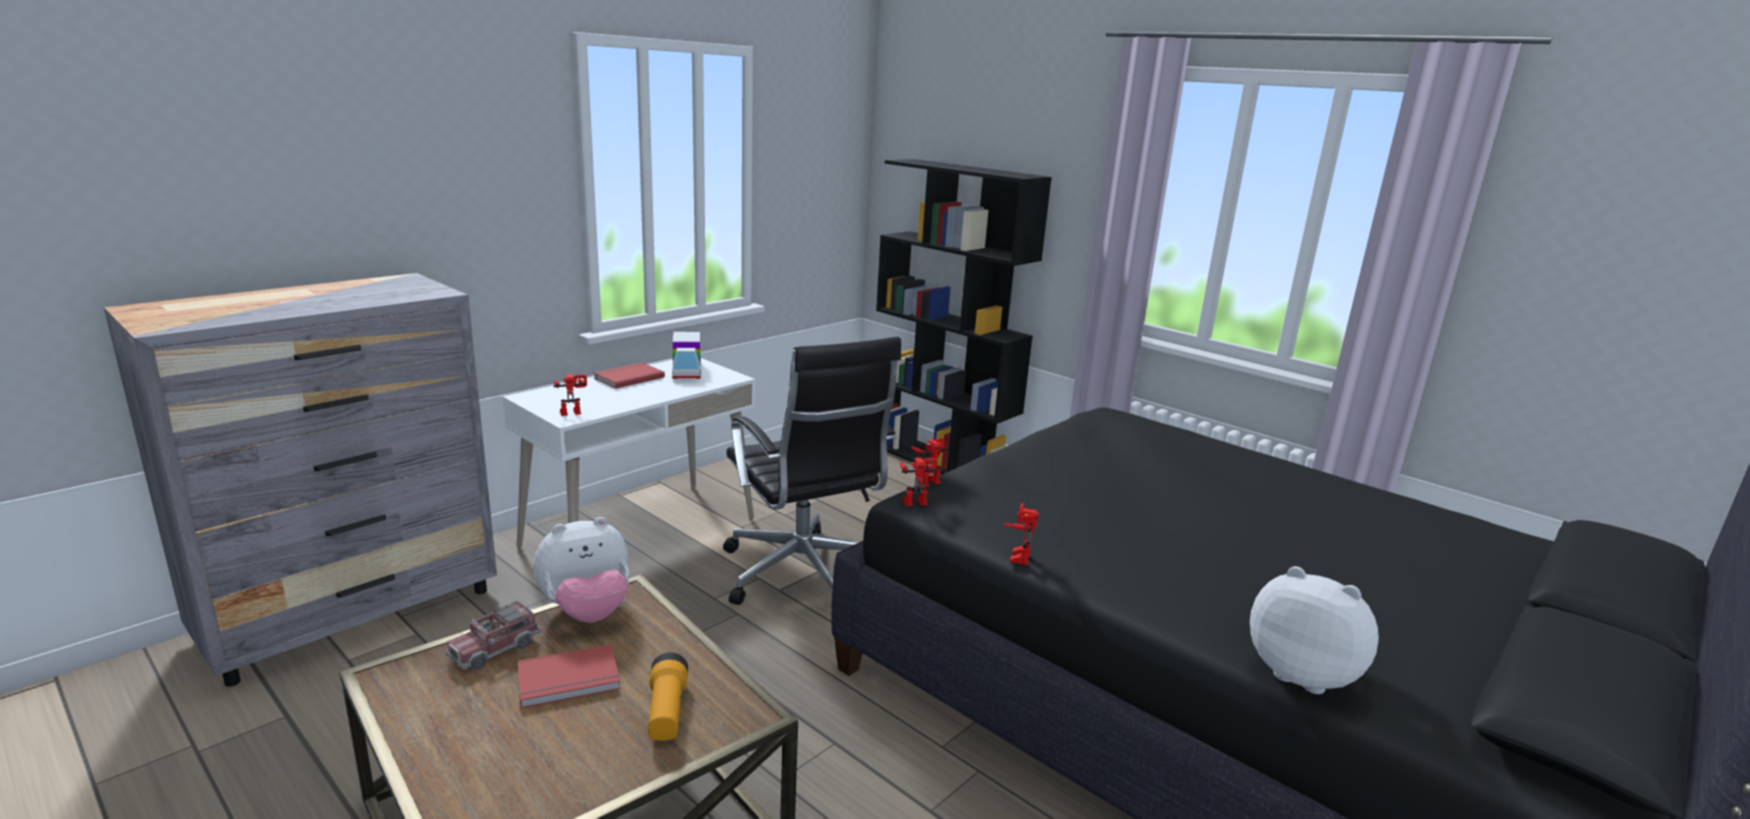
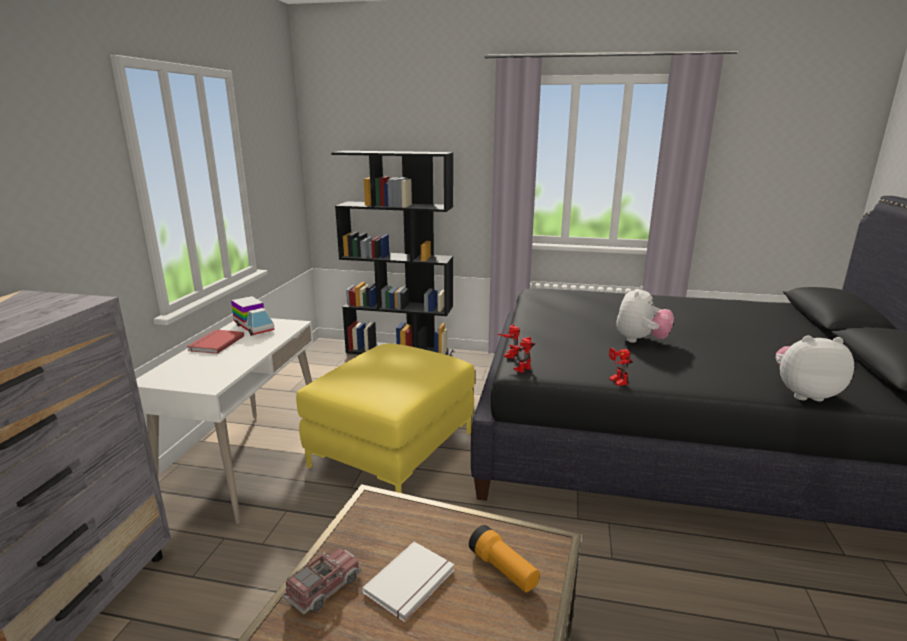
camera: 30 degrees left, 0 degrees up
(494, 649) = (324, 588): toy truck -> toy truck turned 150 degrees counterclockwise
(569, 681) = (412, 583): red book -> white book
(571, 411) = (206, 380): toy robot -> none
(587, 612) = (359, 527): plush toy -> plush toy (640, 340)
(804, 575) = (393, 449): black office chair -> yellow ottoman

